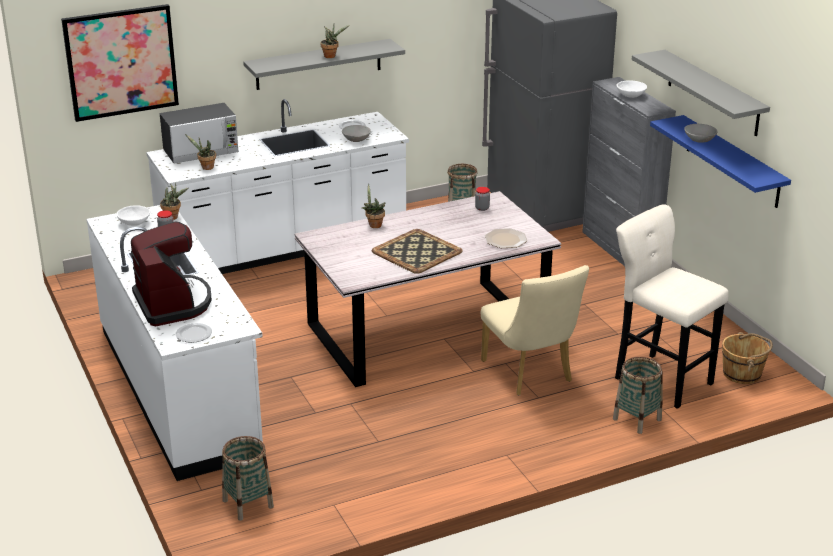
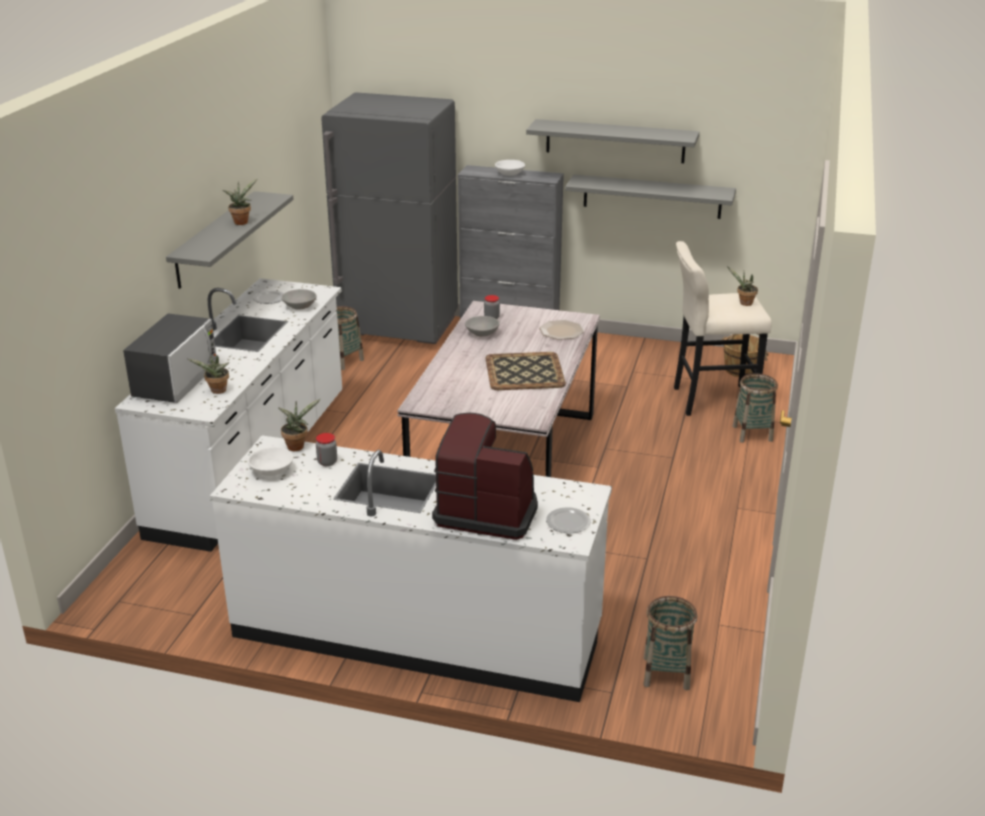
camera: 50 degrees left, 0 degrees up
(121, 62) = (75, 297): picture -> none
(374, 225) = (444, 370): potted plant -> potted plant (744, 303)
(530, 374) = (636, 445): beige chair -> none
(699, 140) = (626, 186): grey bowl -> grey bowl (482, 334)
(732, 161) = (652, 196): blue shelf -> grey shelf

